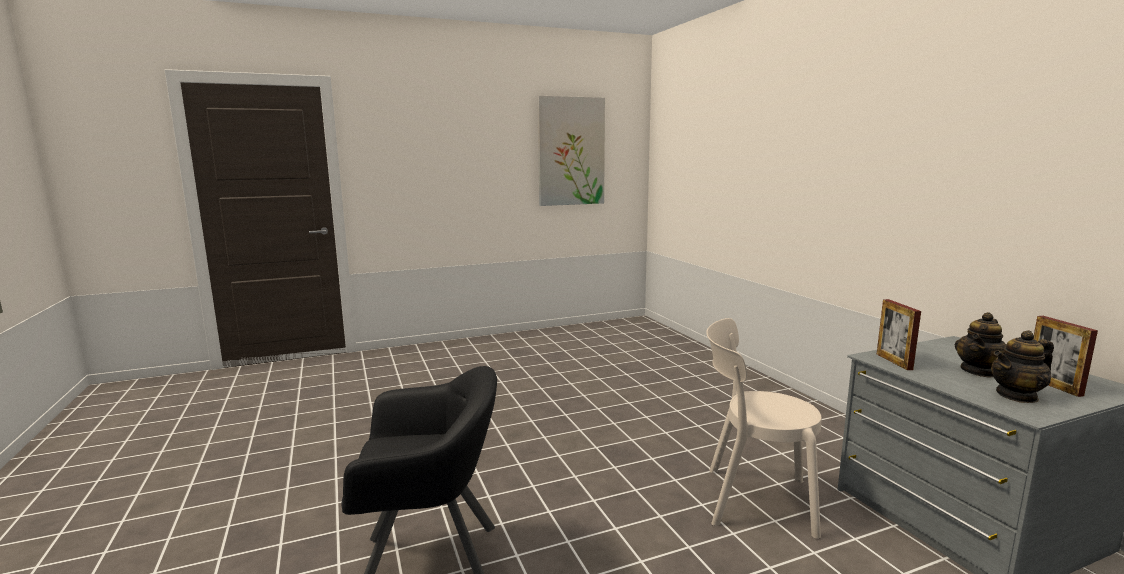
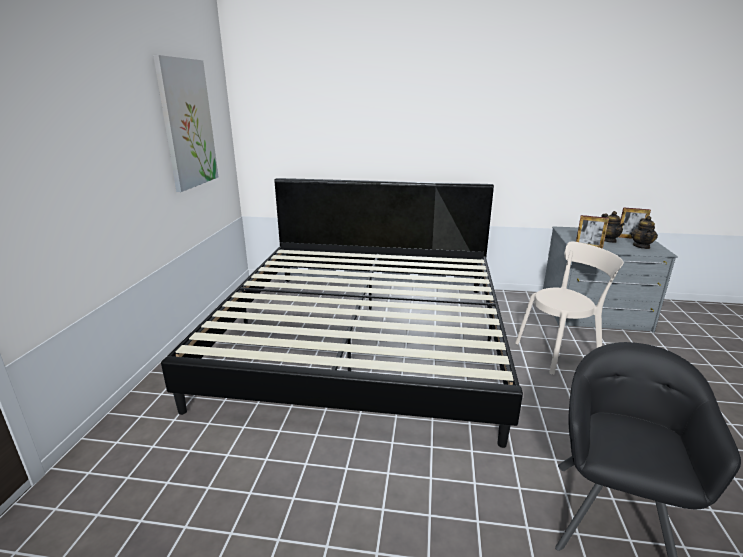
camera: 60 degrees left, 10 degrees up
(607, 383) = (363, 337): none -> bed
(752, 500) = (560, 352): beige chair -> beige chair turned 150 degrees counterclockwise

